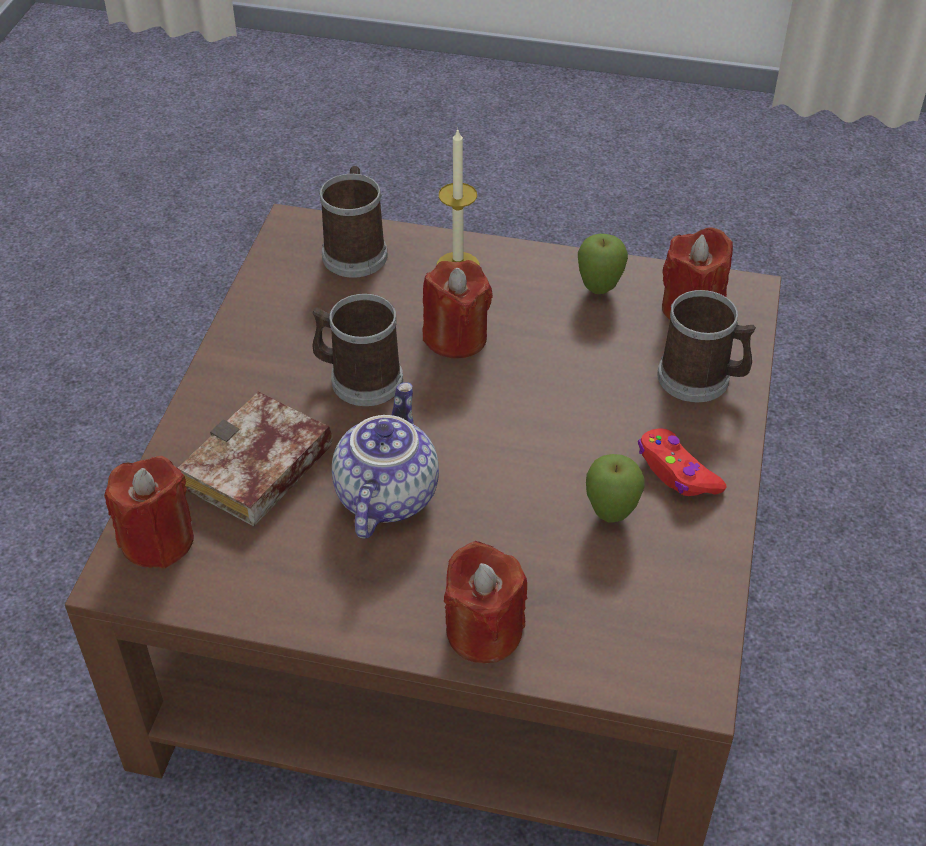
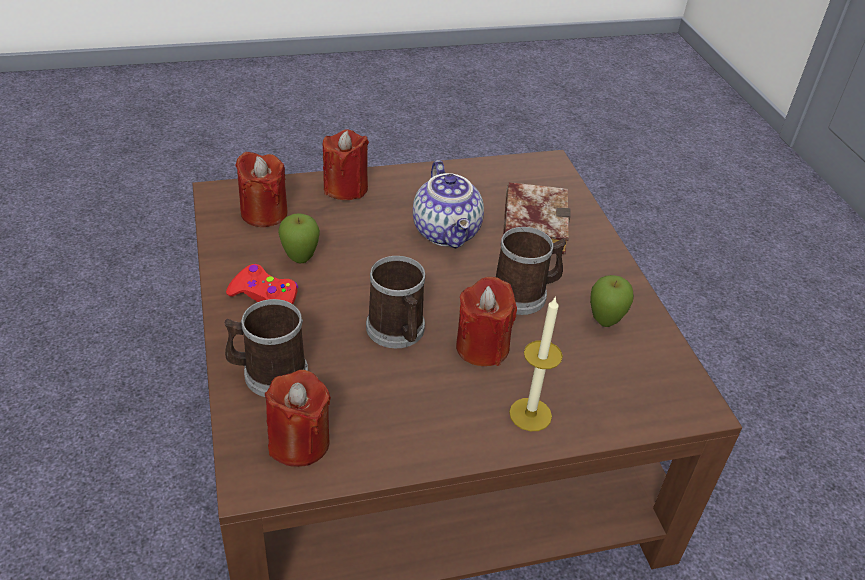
camera: 150 degrees right, 5 degrees down
(158, 540) = (549, 181): red candle -> red candle (264, 213)
(355, 250) = (626, 399): mug -> mug (398, 332)
(599, 290) = (393, 432): apple -> apple (604, 322)

